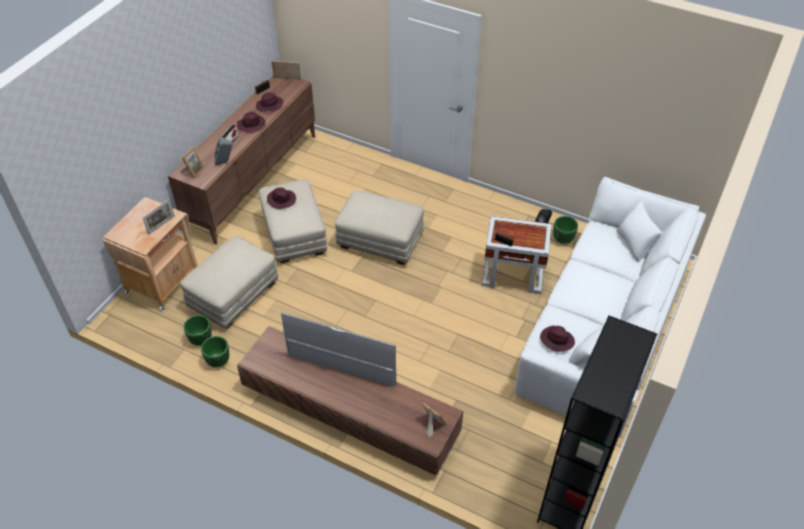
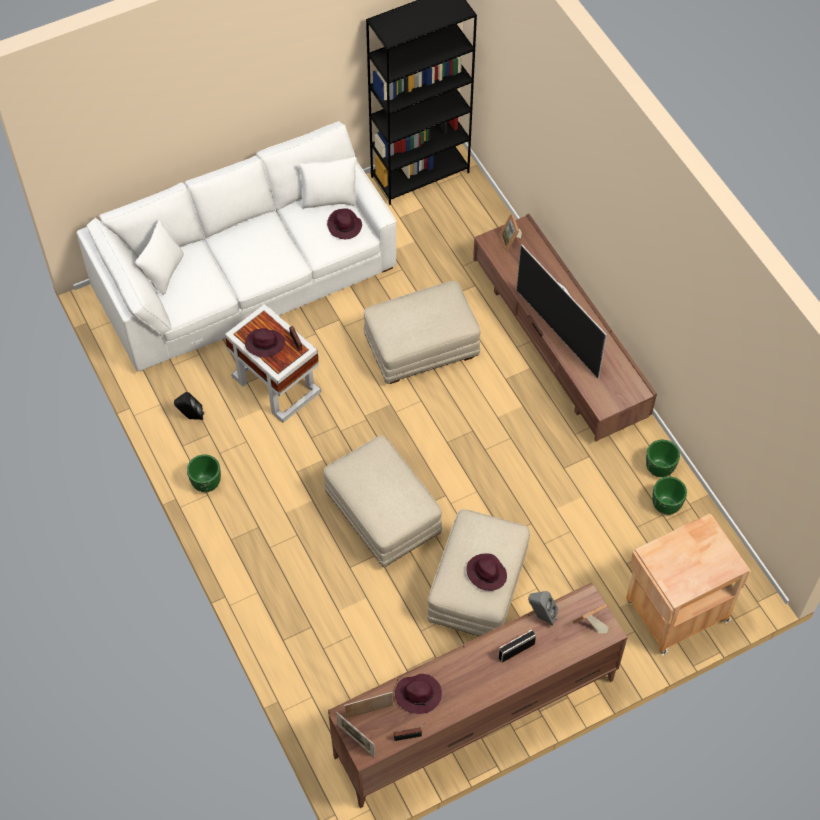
camera: 145 degrees left, 10 degrees up
(161, 225) = (672, 546): picture frame -> picture frame (369, 711)
(233, 296) = (601, 541): beige ottoman -> beige ottoman (421, 348)
(251, 124) = (466, 669): purple hat -> purple hat (264, 344)
(563, 239) = (179, 392): green planter -> green planter (206, 483)

